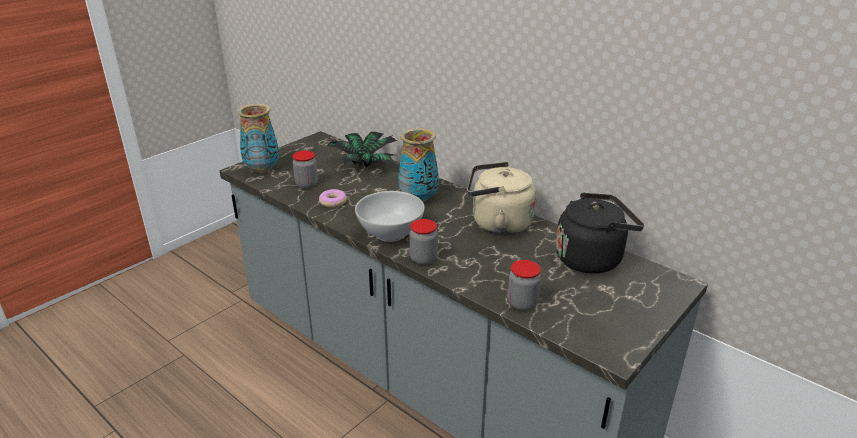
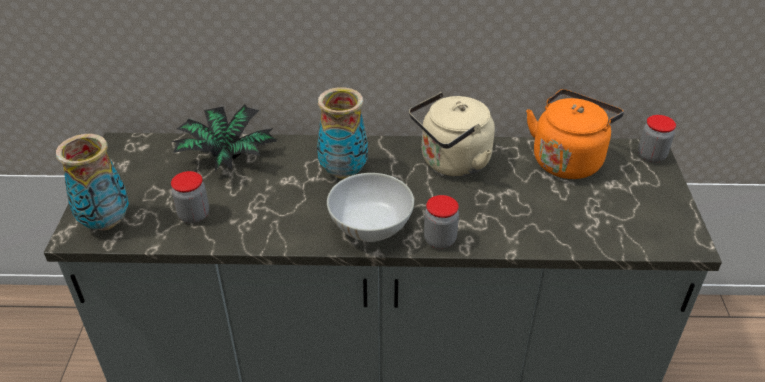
camera: 40 degrees left, 10 degrees up
(333, 202) = (258, 222): donut -> none
(522, 303) = (575, 237): jar -> jar (651, 156)
(592, 258) = (568, 159): black kettle -> orange kettle

